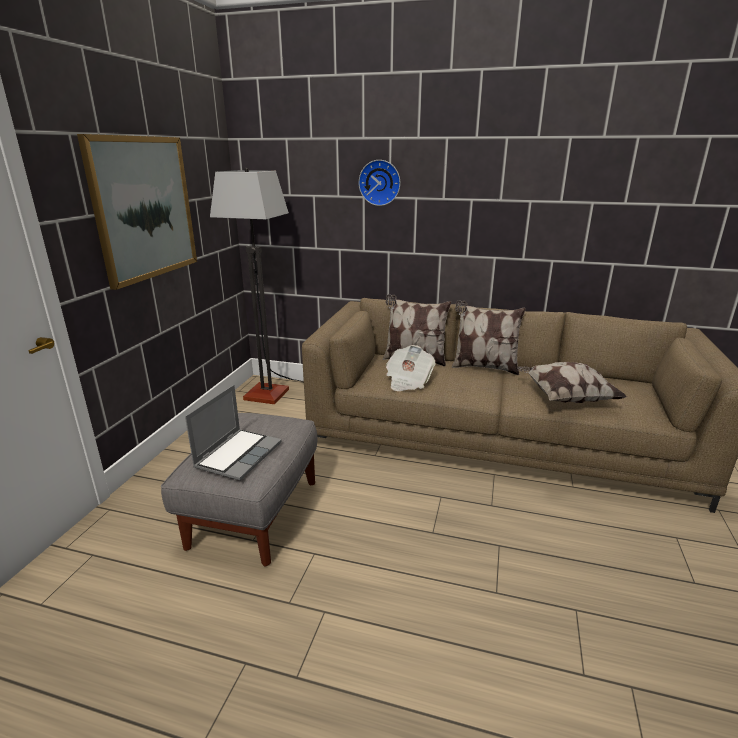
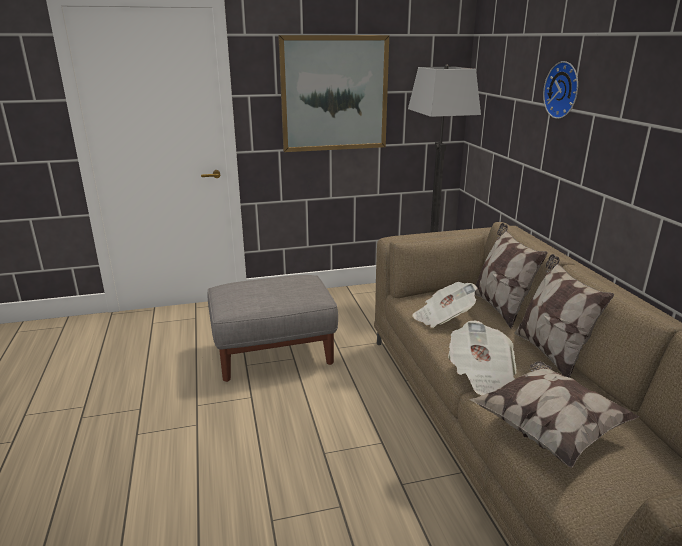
camera: 60 degrees right, 0 degrees up
(238, 454) = (251, 293): laptop -> none
(493, 395) = (480, 374): none -> newspaper

